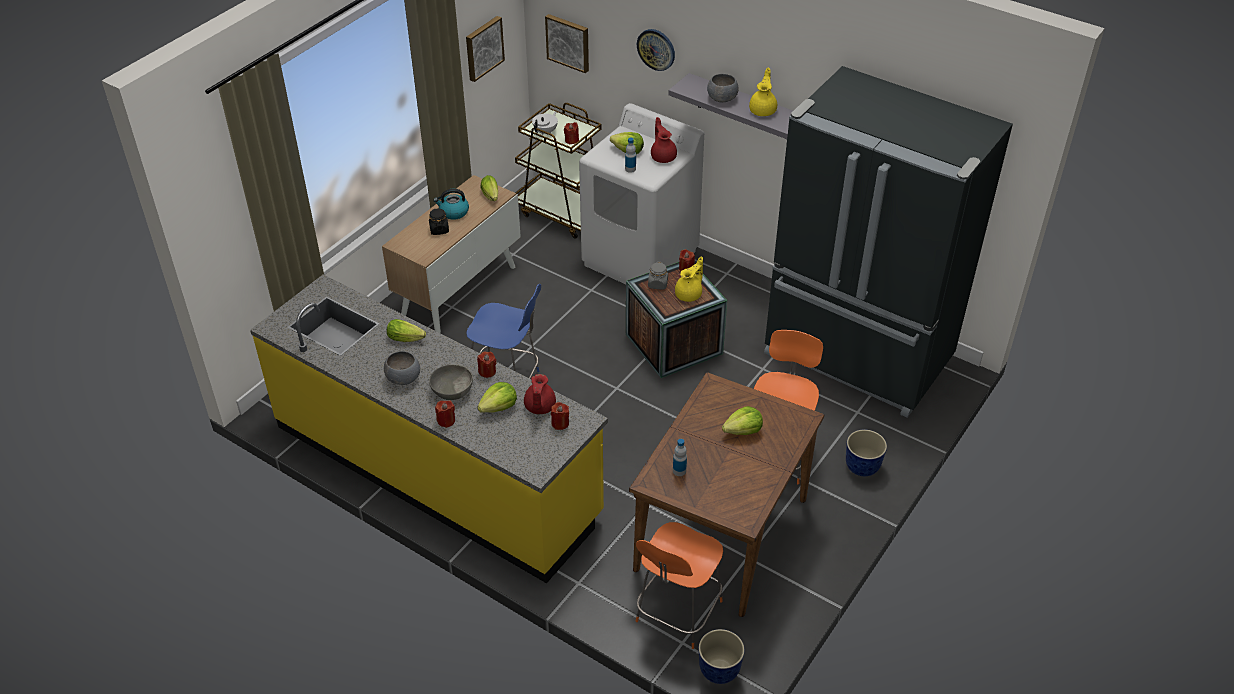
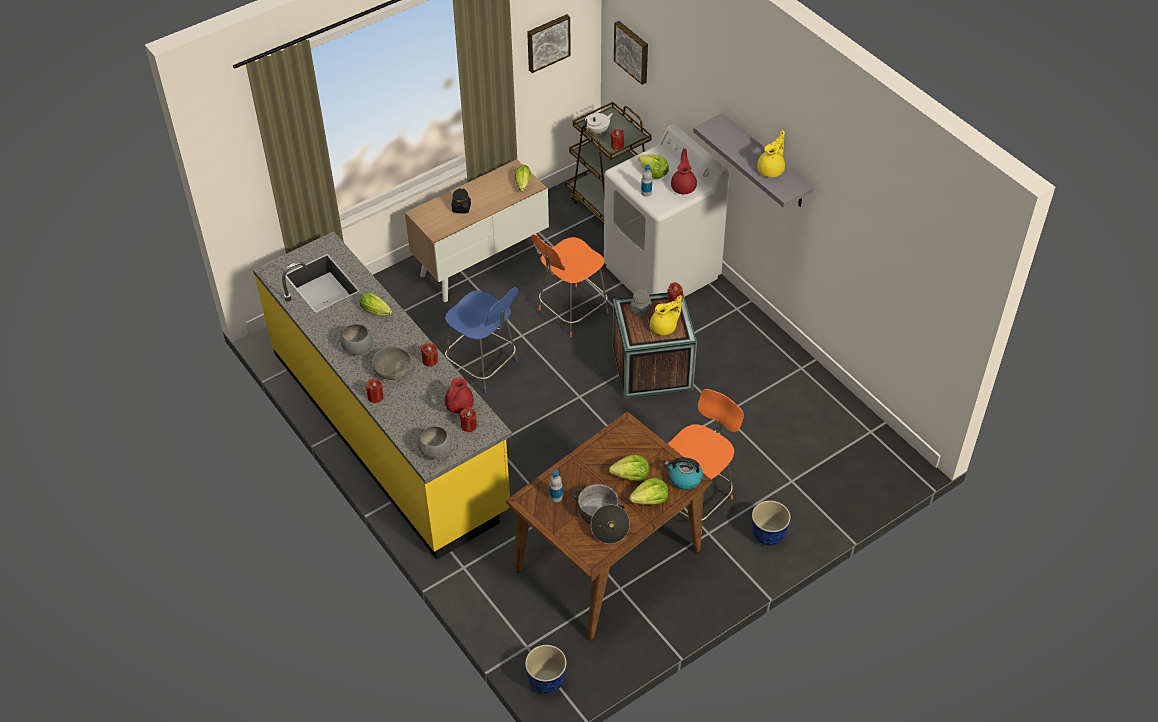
camera: 20 degrees right, 5 degrees up
(453, 212) = (481, 193): kettle -> kettle (684, 479)
(499, 407) = (424, 396): lettuce -> lettuce (650, 500)
(656, 49) = (698, 82): wall clock -> none
(677, 613) = (535, 620): orange chair -> orange chair (571, 312)
(722, 98) = (739, 148): grey bowl -> grey bowl (436, 451)
(737, 480) = (602, 519): none -> cooking pot
(857, 357) = (819, 426): black fridge -> none

